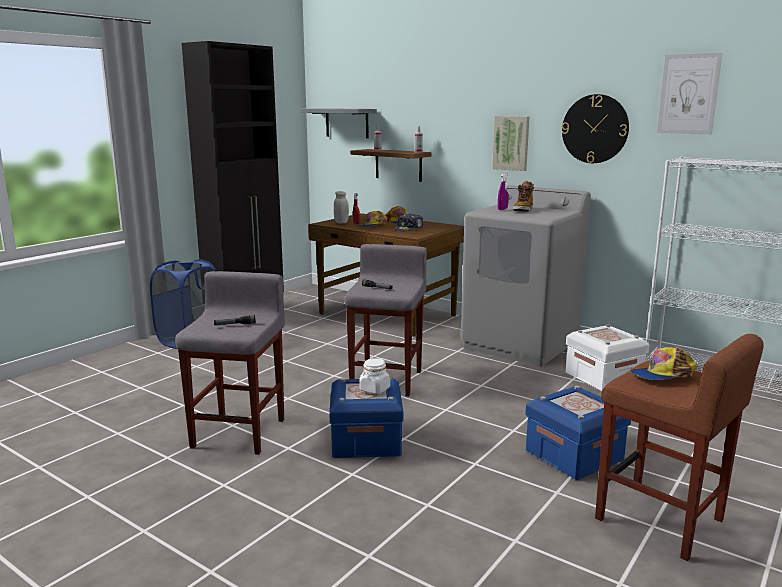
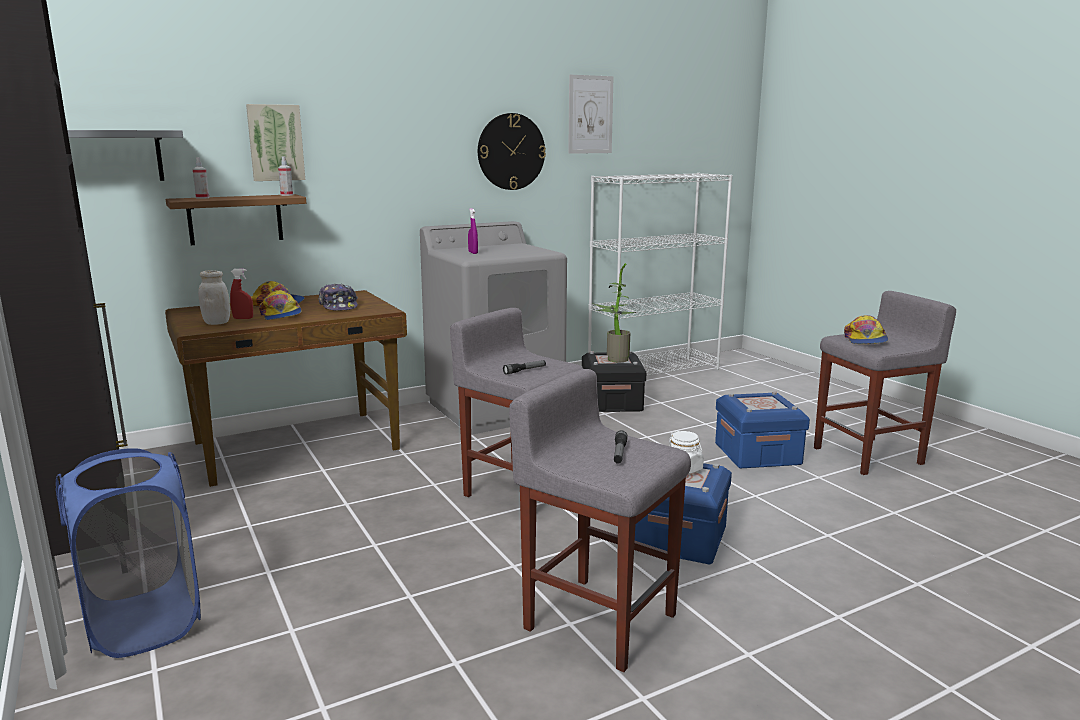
camera: 65 degrees left, 0 degrees up
(511, 143) = (416, 173): picture -> picture (275, 143)
(523, 210) = (490, 250): boot -> none
(603, 377) = (611, 402): white storage box -> black storage box
(604, 335) = (614, 359): none -> potted plant
(661, 520) = (869, 455): brown stool -> grey stool

